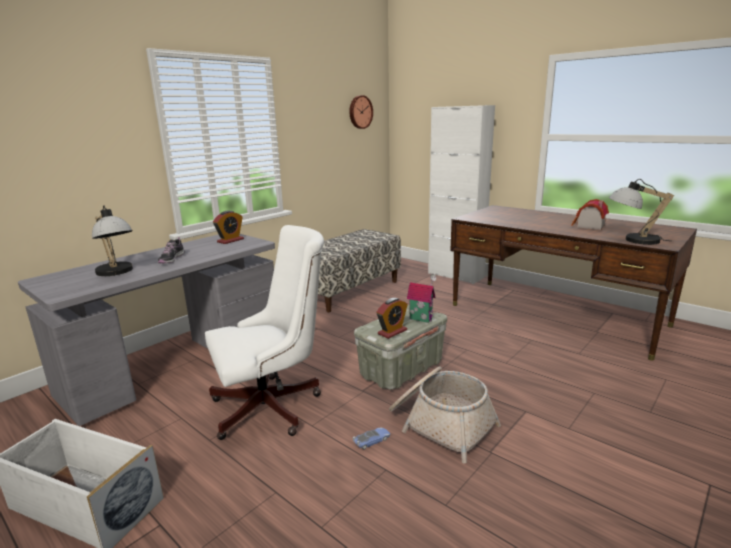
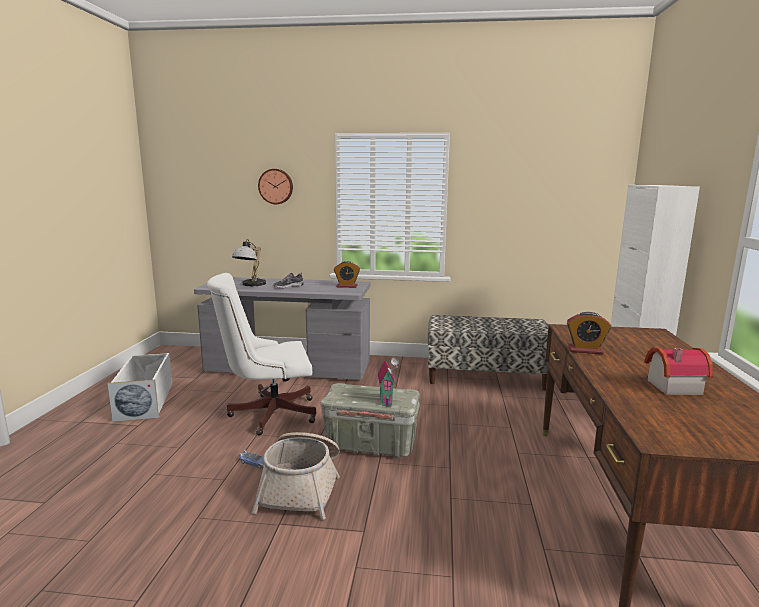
camera: 55 degrees right, 5 degrees down
(273, 406) = (268, 413): white office chair -> white office chair turned 135 degrees clockwise
(360, 112) = (575, 186): wall clock -> wall clock (276, 186)
(392, 332) = (345, 396): alarm clock -> alarm clock (585, 350)
(632, 240) = (644, 418): table lamp -> none

